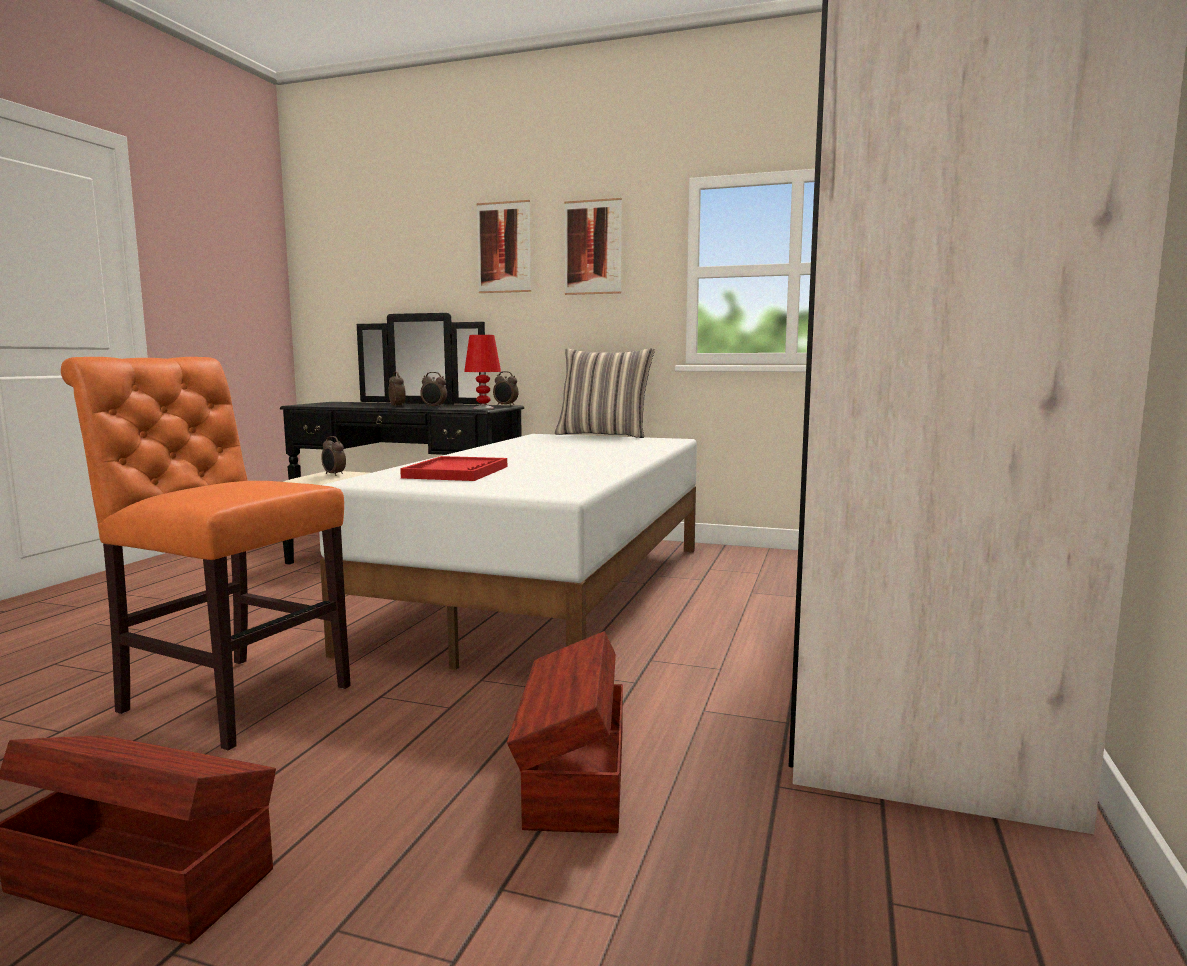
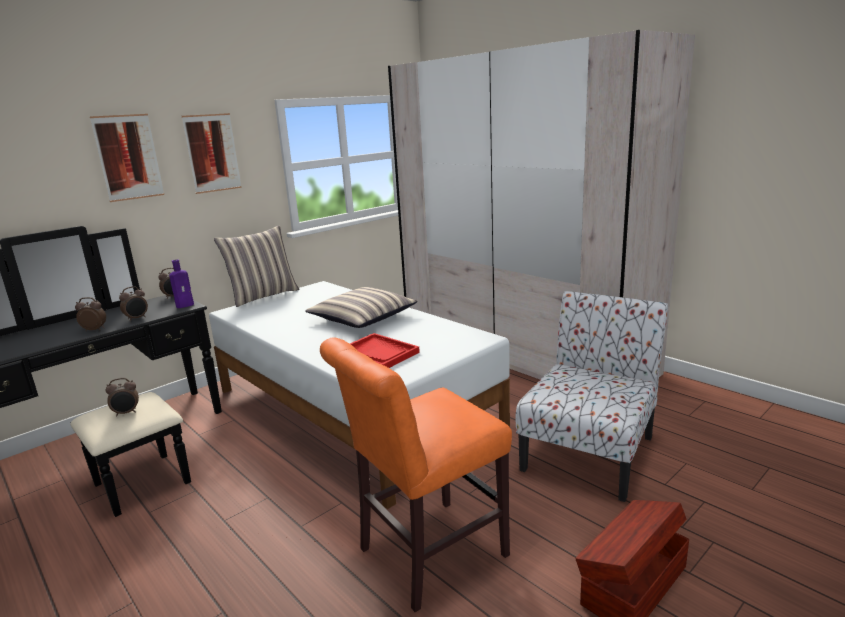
camera: 60 degrees left, 10 degrees up
(483, 408) = (186, 305): red table lamp -> purple bottle
(574, 776) = (589, 451): brown storage box -> chair
(576, 458) = (363, 318): none -> pillow

